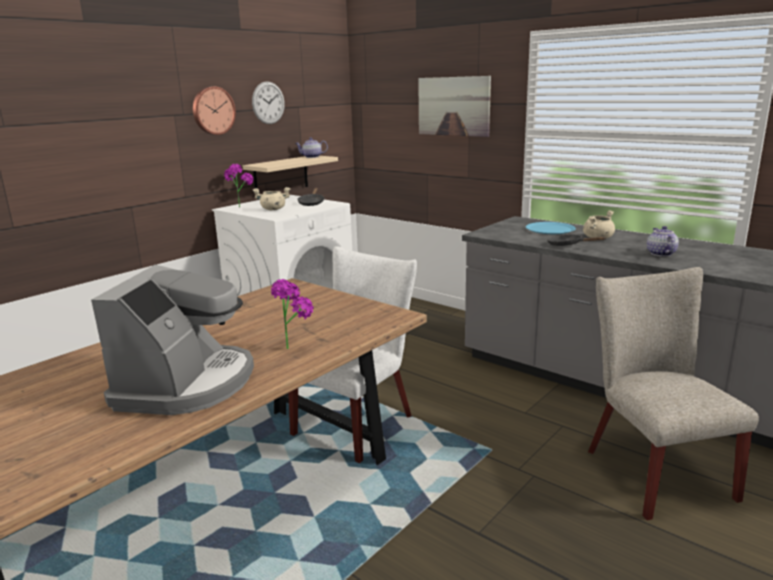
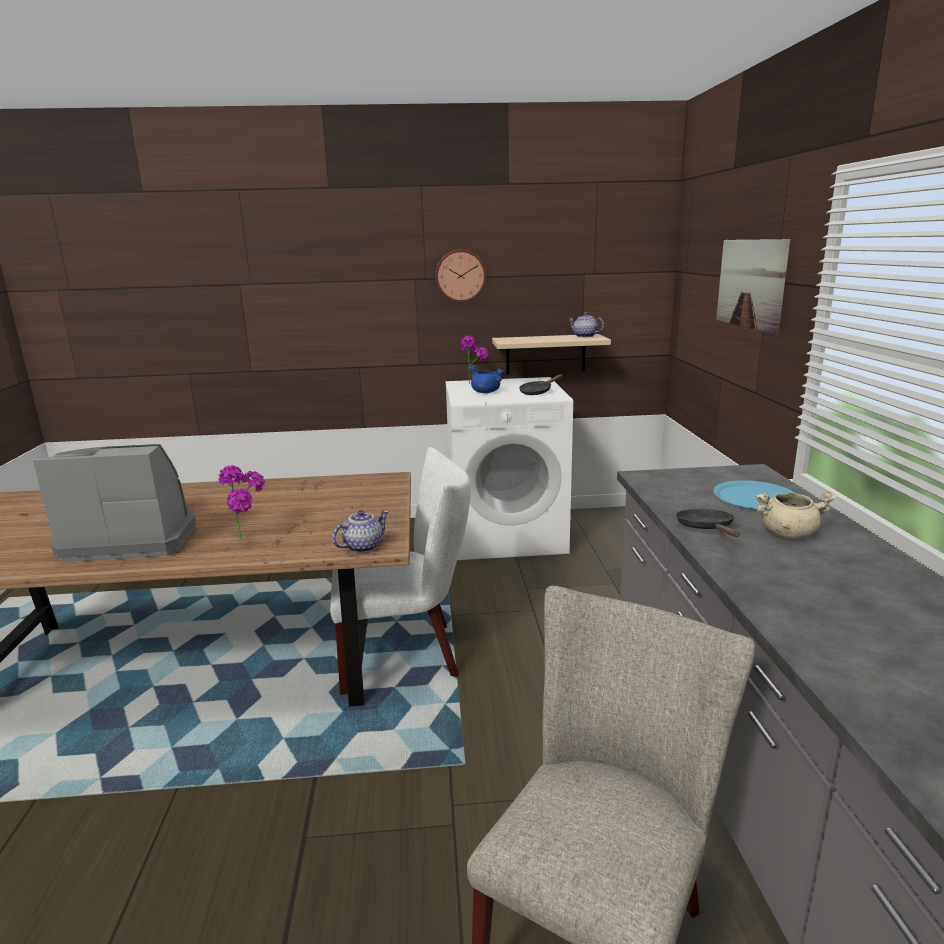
camera: 45 degrees right, 0 degrees up
(187, 384) = (133, 538): coffee machine -> coffee machine turned 150 degrees counterclockwise
(268, 103) = (537, 268): wall clock -> none
(273, 209) = (485, 392): beige cooking pot -> blue cooking pot
(660, 254) = (815, 595): teapot -> teapot (363, 546)

